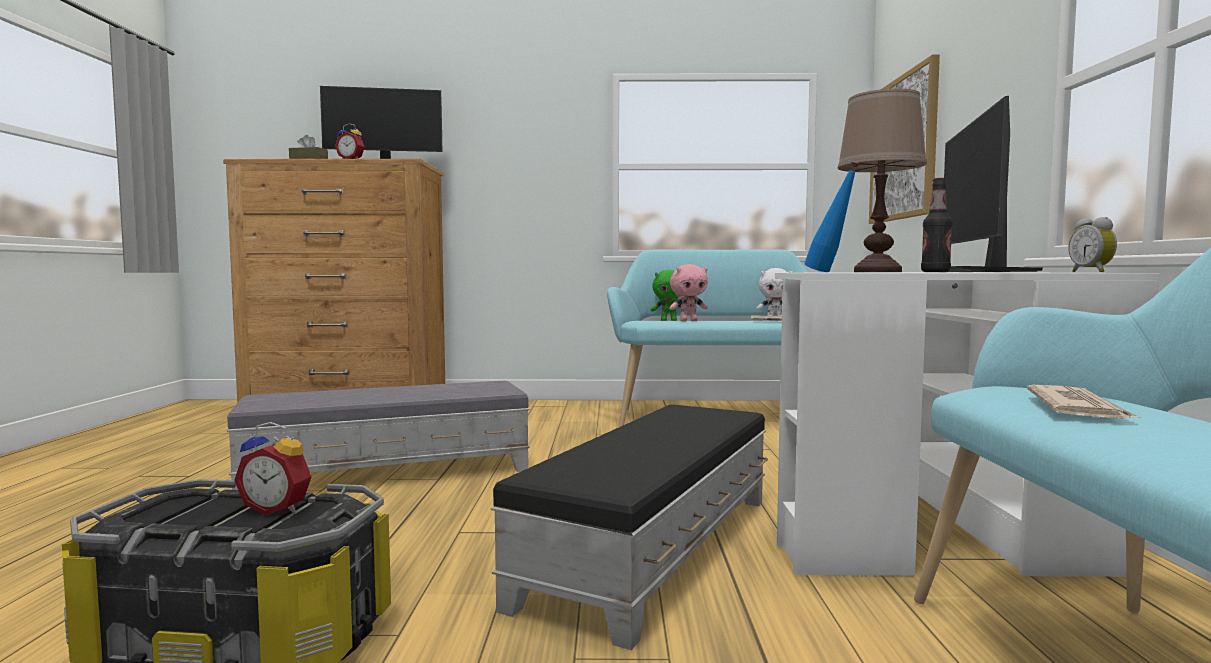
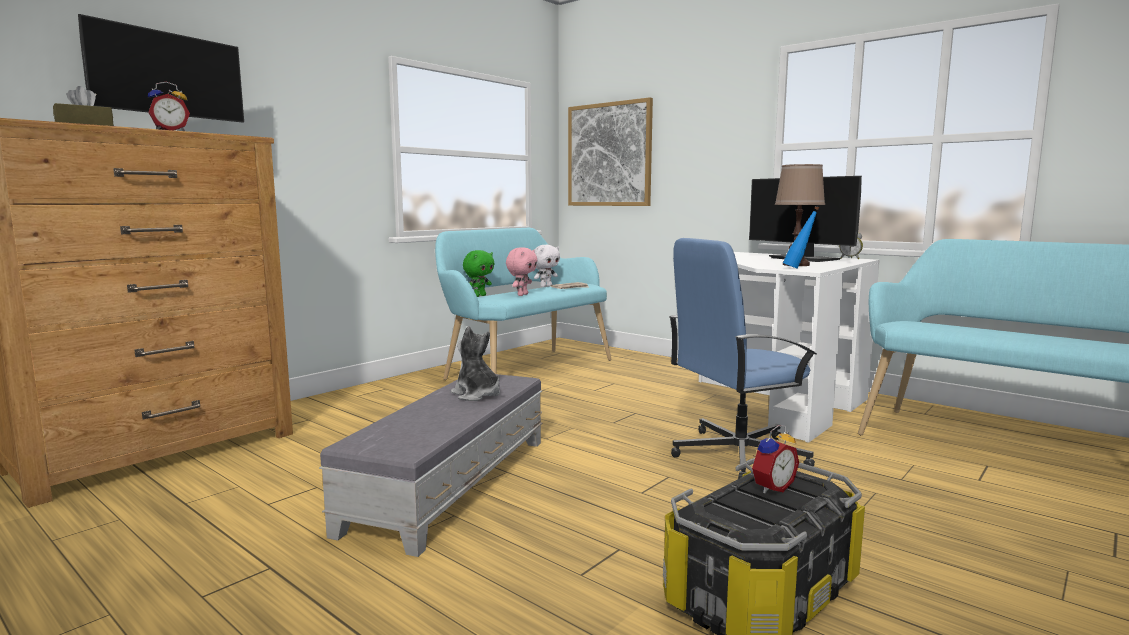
camera: 50 degrees left, 5 degrees up
(432, 392) = (477, 395): none -> plush toy
(656, 546) = (737, 454): black ottoman -> blue office chair
(935, 272) = (834, 265): bottle -> none
(1078, 409) = (955, 329): newspaper -> none

